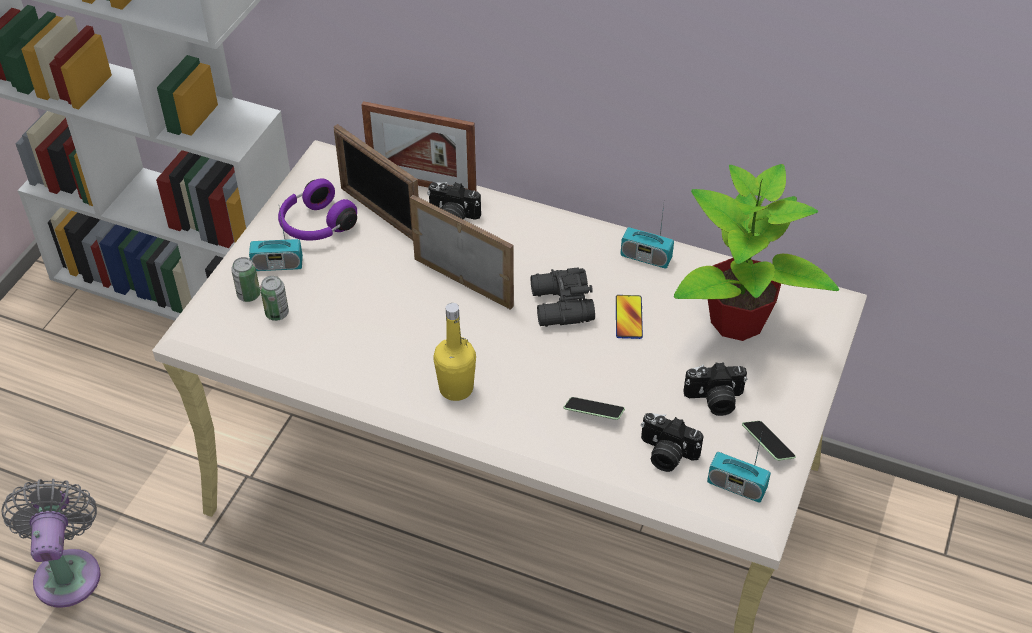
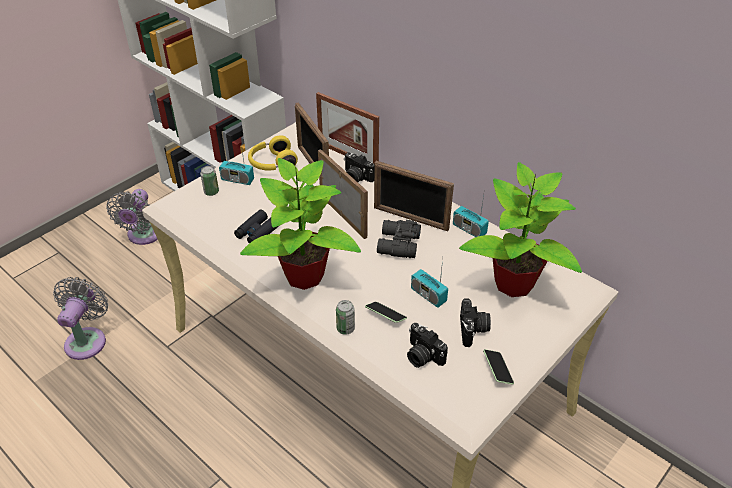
camera: 20 degrees right, 5 degrees down
(68, 378) = (143, 236): none -> grey fan
(277, 313) = (221, 206): can -> can (345, 328)
(316, 225) = (272, 164): purple headphones -> yellow headphones
(353, 340) = (257, 232): none -> black binoculars
(456, 388) = (304, 276): yellow bottle -> potted plant
(559, 262) = (410, 219): none -> picture frame
(629, 317) = (439, 263): phone -> none
(714, 400) = (473, 330): camera -> camera turned 105 degrees counterclockwise
(736, 486) = (462, 392): radio -> radio (428, 295)

